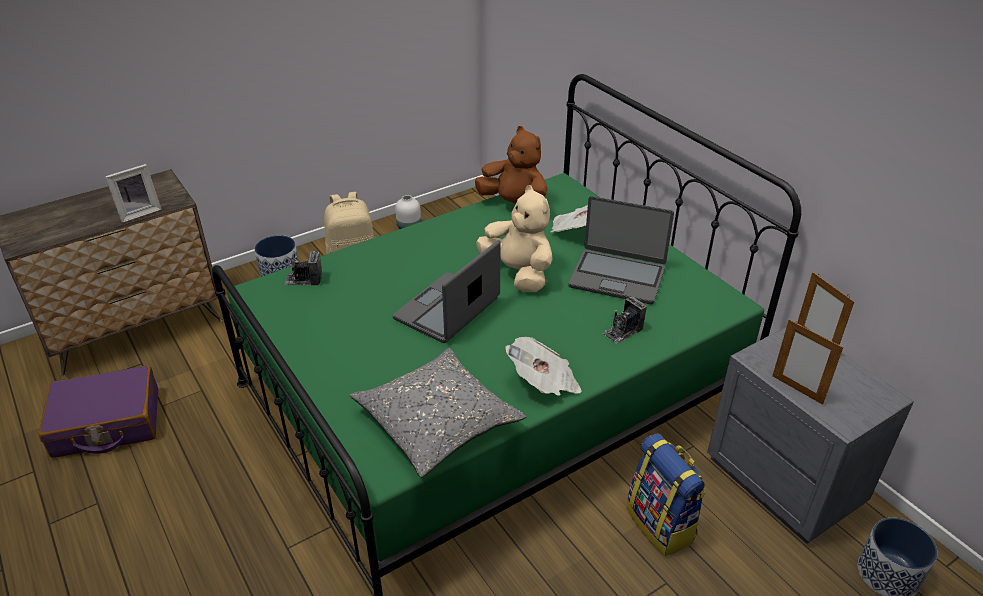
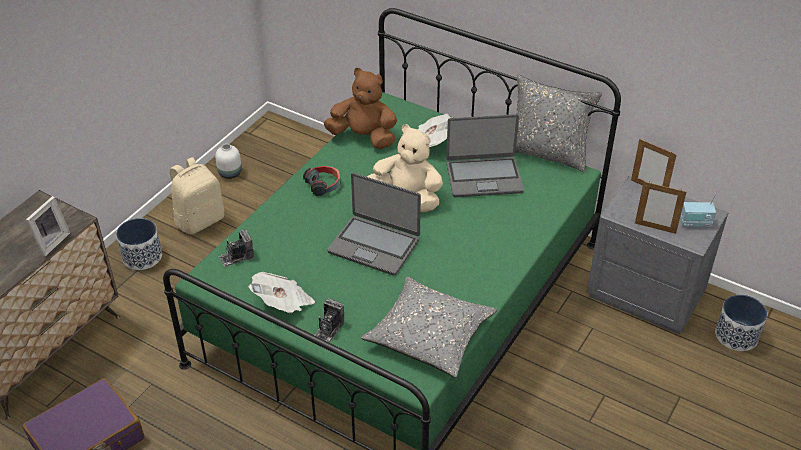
camera: 25 degrees left, 5 degrees up
(441, 239) = (323, 185): none -> headphones
(448, 309) = (374, 245): laptop -> laptop turned 75 degrees counterclockwise
(544, 382) = (484, 280): newspaper -> newspaper (283, 303)
(623, 331) = (515, 221): camera -> camera (328, 330)
(661, 524) = (580, 356): backpack -> none
(708, 273) = (547, 153): none -> grey pillow
(857, 400) = (695, 223): none -> radio

